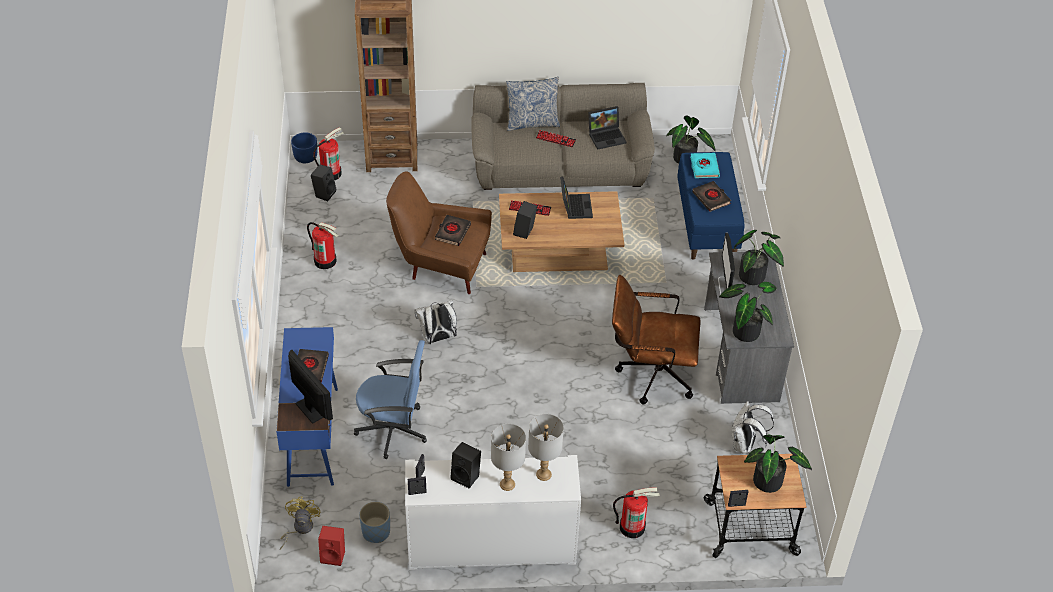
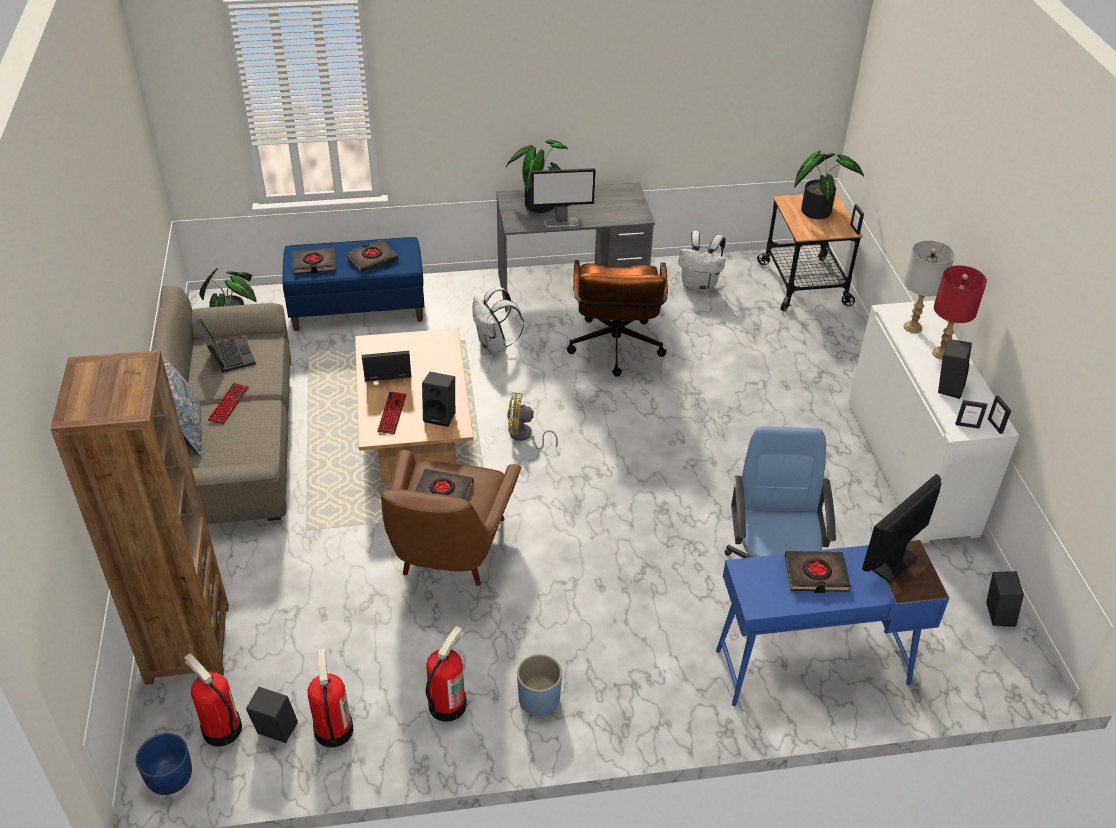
camera: 95 degrees left, 5 degrees down
(299, 528) = (973, 658): yellow fan -> yellow fan (524, 436)
(334, 555) = (996, 614): red speaker -> black speaker
(376, 532) = (941, 575): blue planter -> blue planter (539, 700)
(437, 338) = (594, 545): white backpack -> white backpack (494, 346)
(507, 484) = (941, 354): grey table lamp -> red table lamp
(632, 527) = (837, 360): fire extinguisher -> fire extinguisher (333, 730)
(704, 167) = (314, 264): turquoise book -> black book
(744, 329) = (624, 211): potted plant -> none

